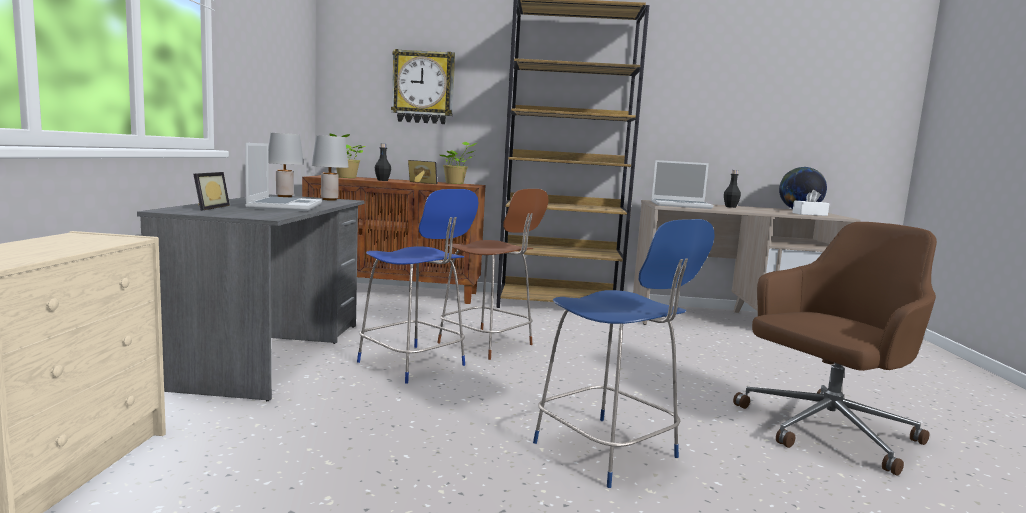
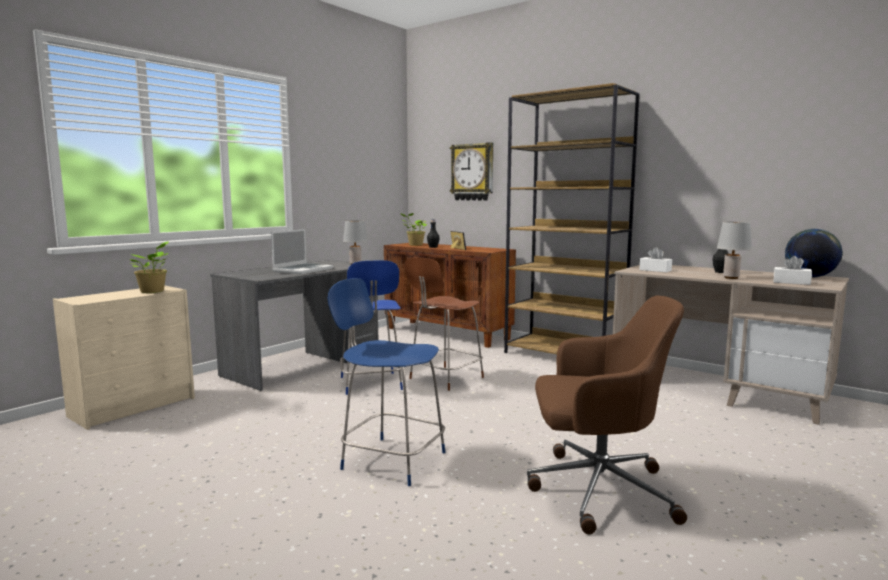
camera: 35 degrees right, 0 degrees up
(207, 207) = (254, 271): picture frame -> none
(284, 196) = (335, 261): grey table lamp -> grey table lamp (731, 277)
(456, 183) = (490, 248): potted plant -> potted plant (153, 291)
(488, 345) = (444, 378): brown chair -> brown chair turned 60 degrees clockwise
(609, 452) = (390, 459): blue chair -> blue chair turned 120 degrees clockwise
(681, 205) = (655, 270): laptop -> white tissue box

